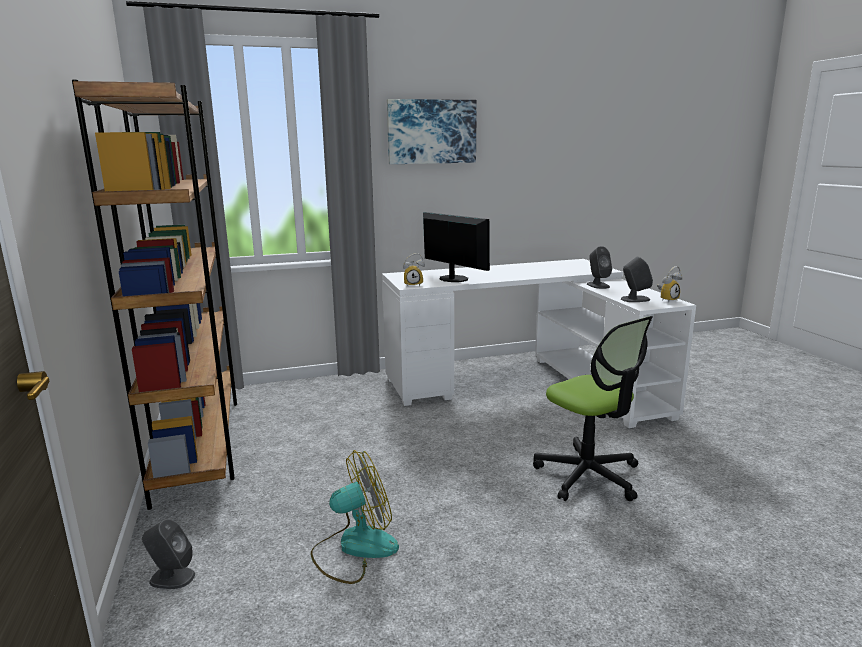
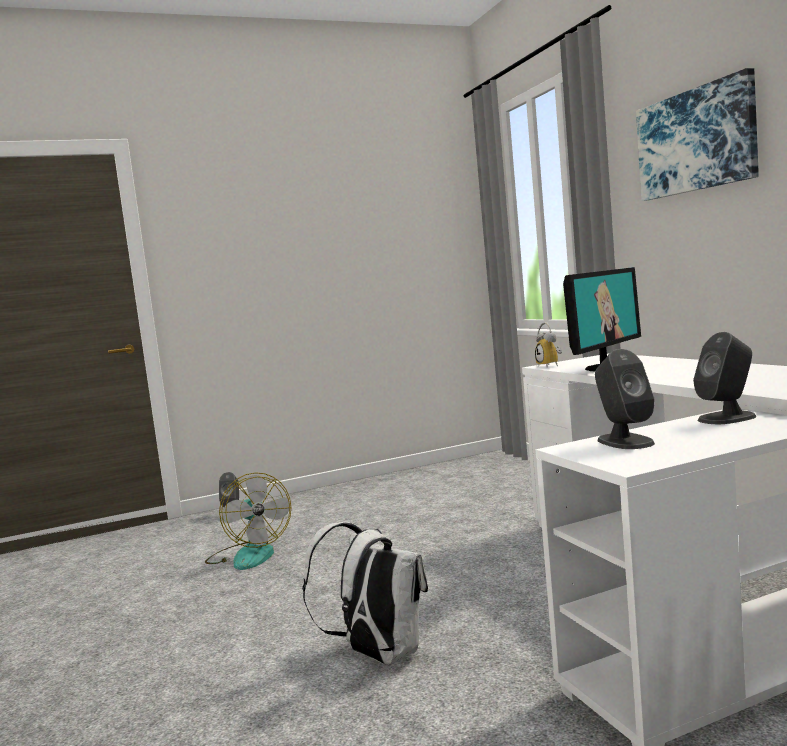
camera: 85 degrees right, 10 degrees down
(199, 441) = (416, 477): brown bookcase -> none
(588, 475) = (377, 655): office chair -> white backpack
(667, 300) = (647, 458): alarm clock -> none

